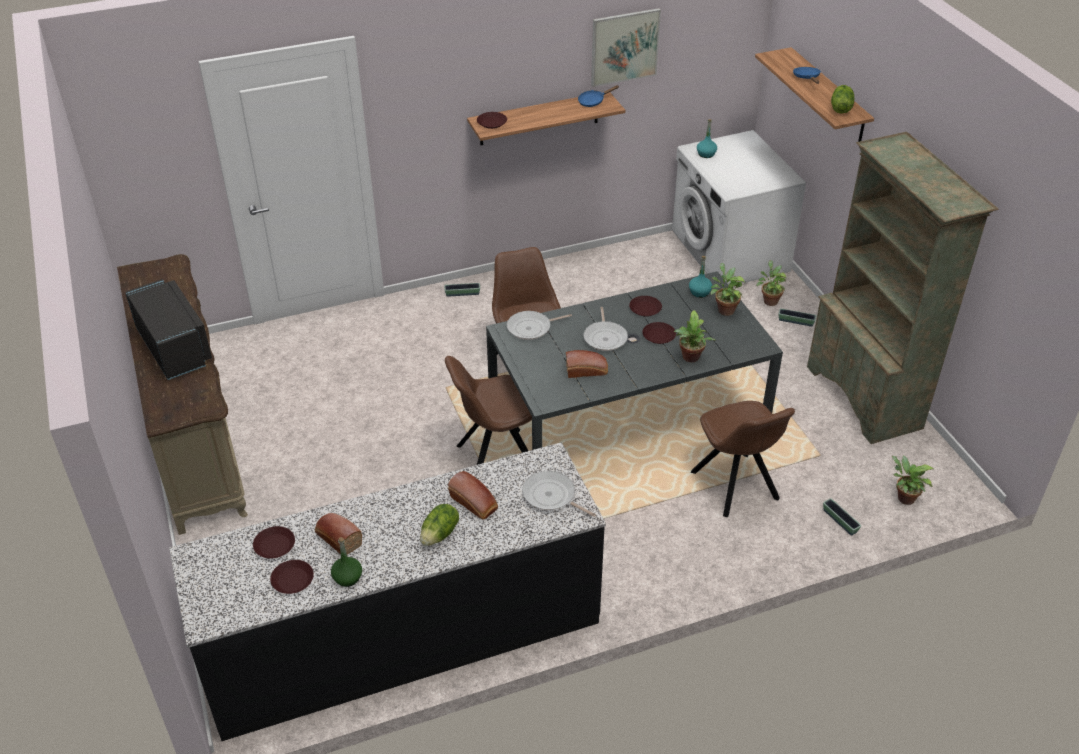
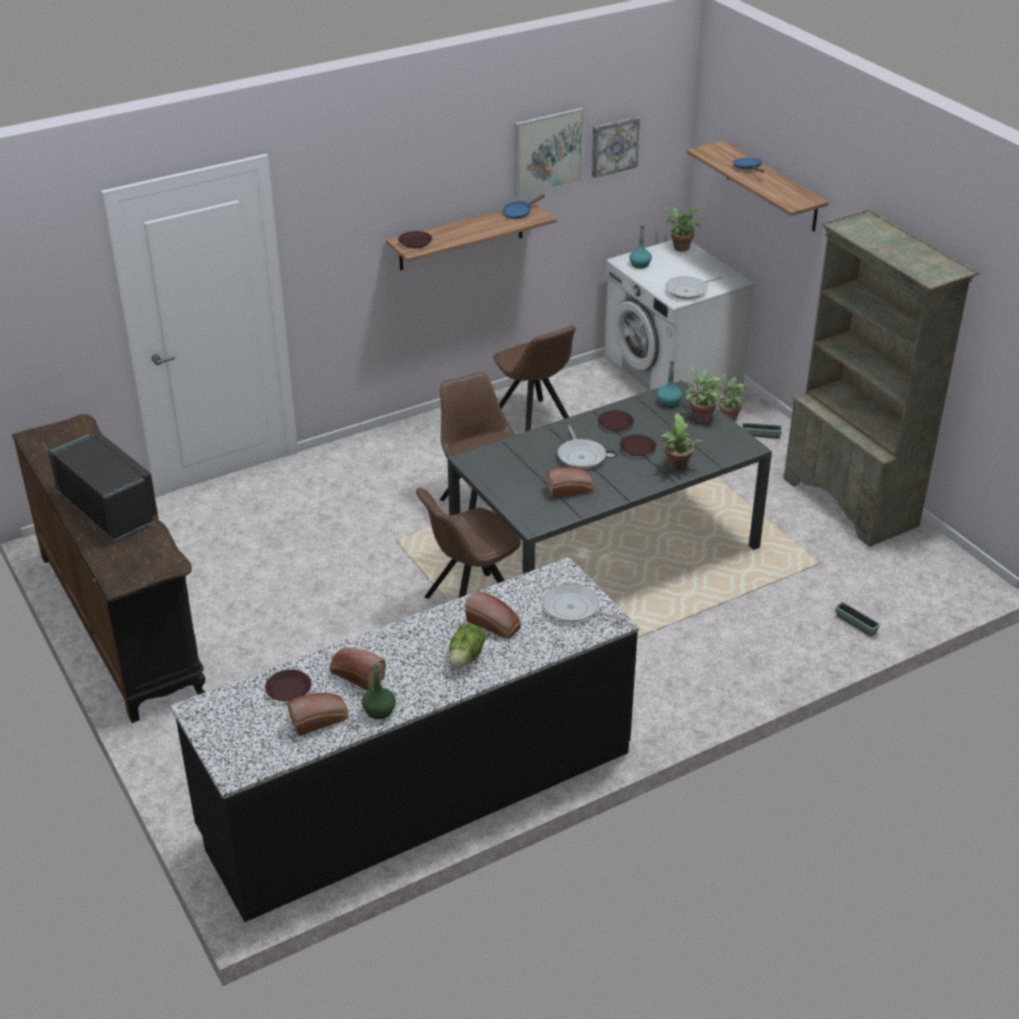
camera: 10 degrees left, 5 degrees down
(196, 437) = (122, 621): beige cabinet -> black cabinet
(293, 580) = (320, 720): brown plate -> bread
(462, 293) = (387, 442): planter -> none
(531, 328) = (498, 454): frying pan -> frying pan (688, 290)
(689, 44) = (613, 146): none -> picture
(735, 485) = (738, 602): brown chair -> brown chair (533, 422)
(840, 108) = (791, 195): lettuce -> none
(903, 498) = (915, 594): potted plant -> potted plant (679, 248)

